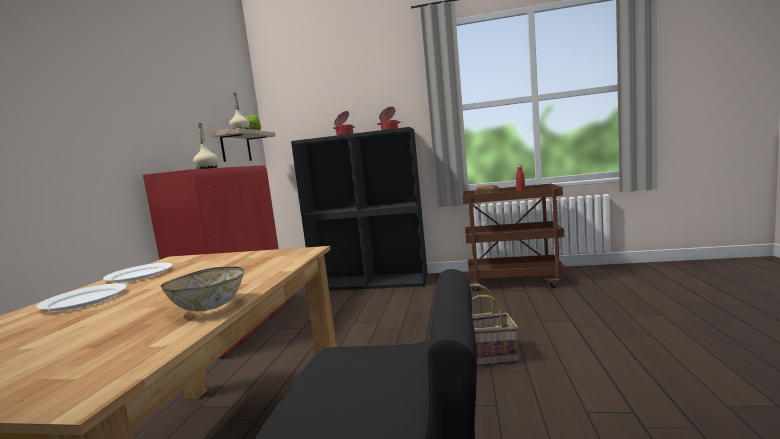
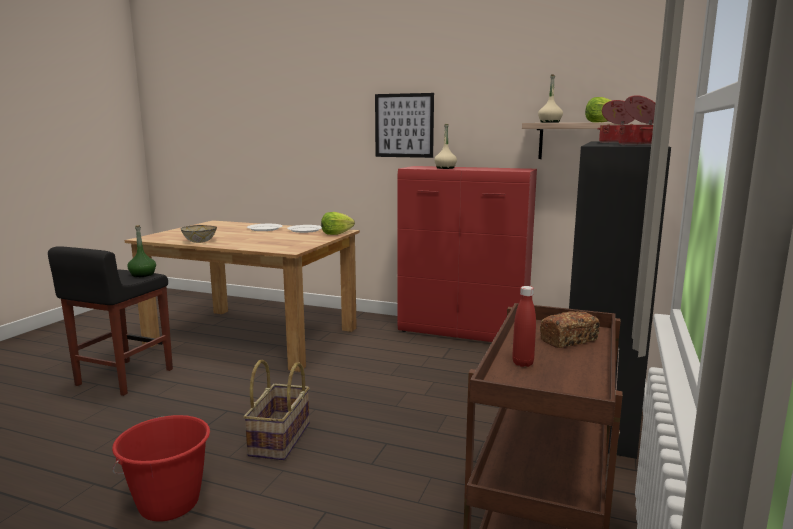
camera: 100 degrees right, 5 degrees up
(116, 125) = (404, 125): none -> picture
(192, 258) = (336, 233): none -> lettuce
(335, 363) = (142, 274): none -> green bottle
(606, 372) = (169, 504): none -> red bucket

